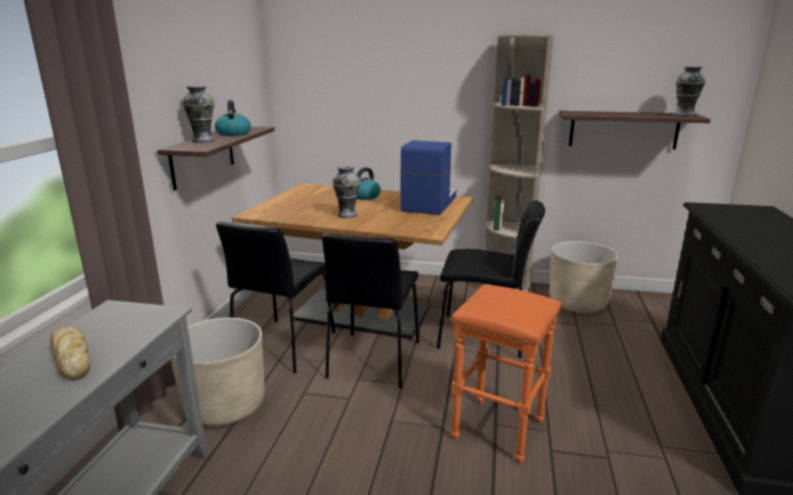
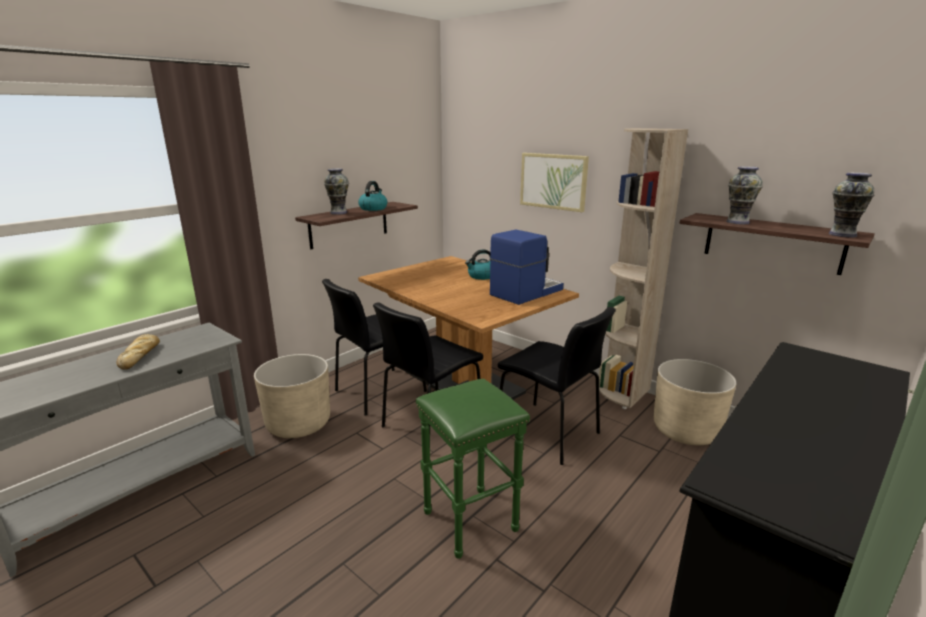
camera: 30 degrees right, 0 degrees up
(347, 215) = (441, 290): vase -> vase (737, 222)
(413, 91) = (553, 181): none -> picture
(500, 428) = (472, 521): orange stool -> green stool

